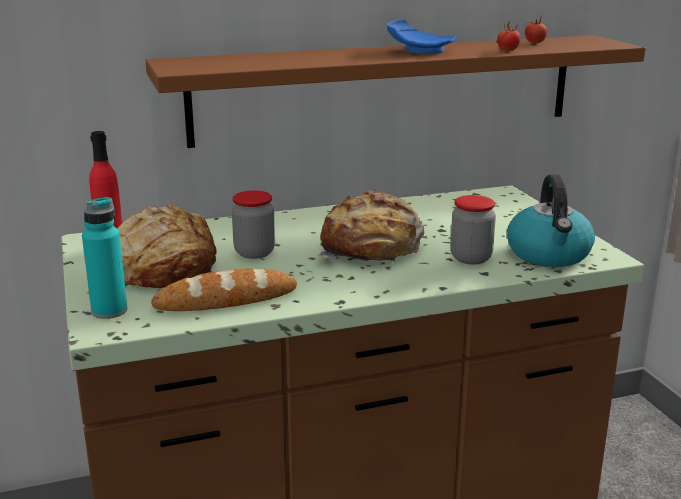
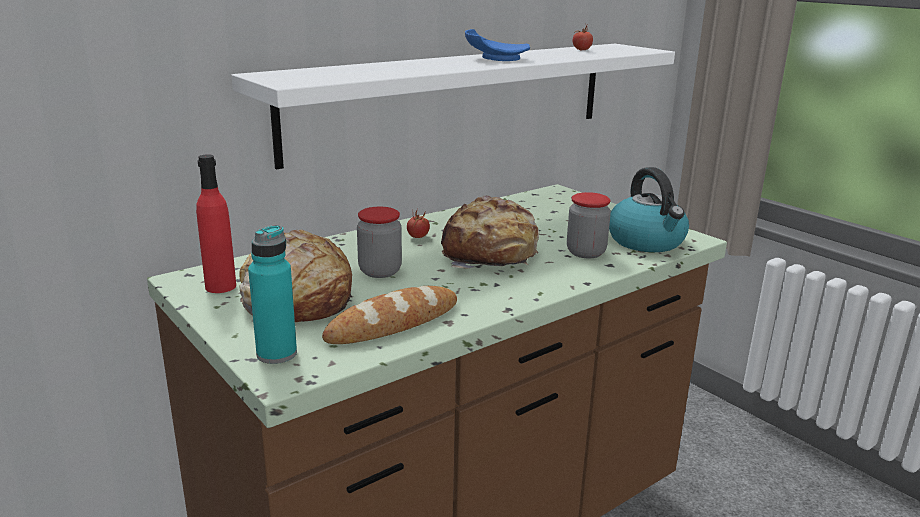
camera: 20 degrees left, 0 degrees up
(387, 89) = (457, 98): brown shelf -> white shelf
(507, 50) = (572, 56): tomato -> tomato (418, 237)

